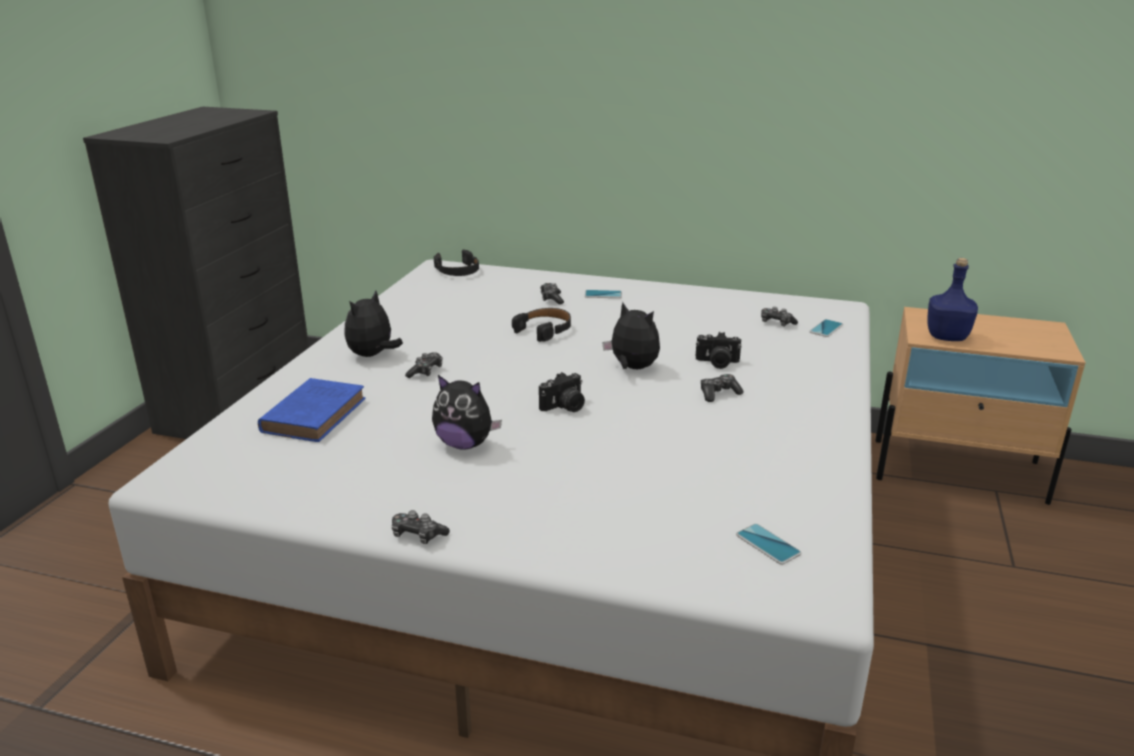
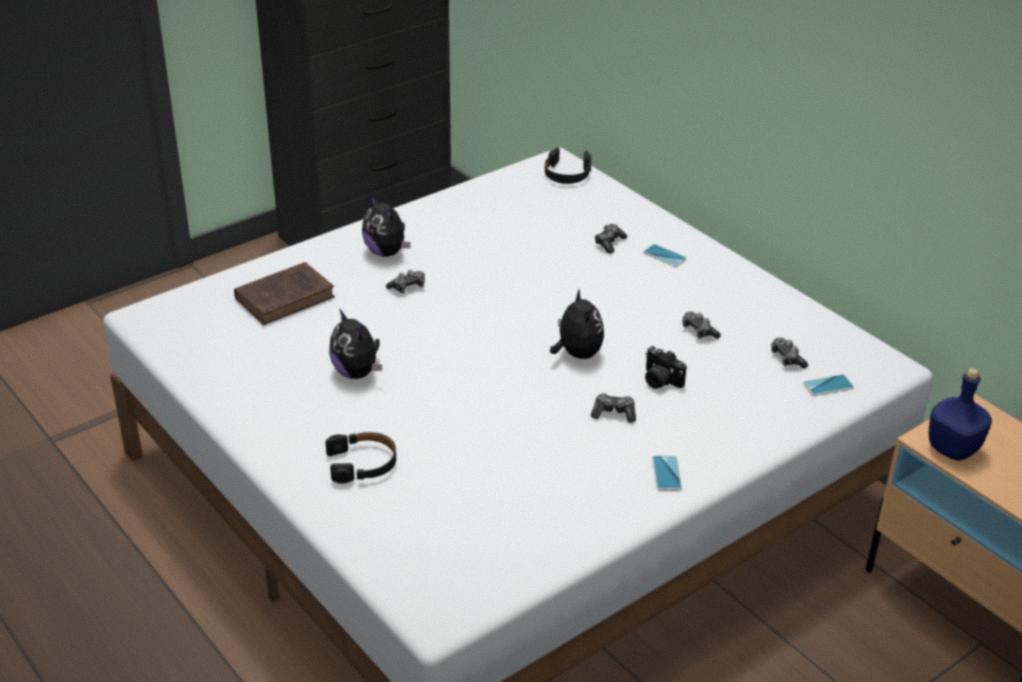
camera: 35 degrees right, 10 degrees up
(315, 414) = (287, 297): blue book -> brown book
(372, 355) = (386, 252): plush toy -> plush toy turned 105 degrees counterclockwise
(418, 535) = (245, 434): game controller -> game controller (699, 331)
(544, 330) = (556, 279): black headphones -> black headphones (362, 463)
(564, 407) = (470, 370): camera -> none
(768, 544) = (459, 560): phone -> phone (666, 473)

